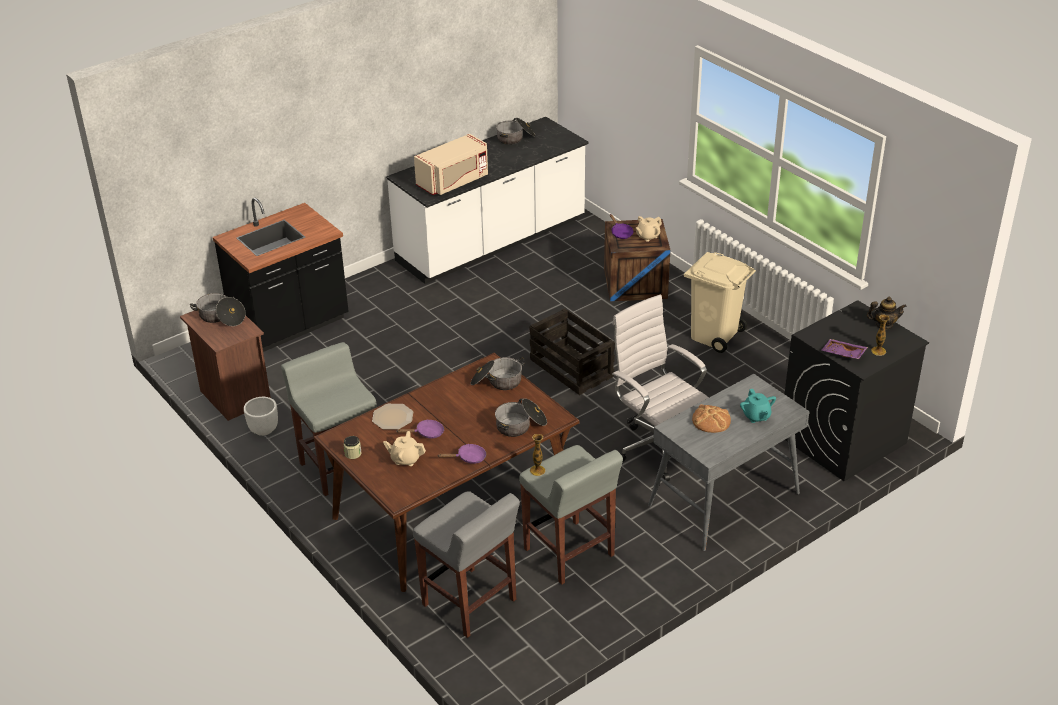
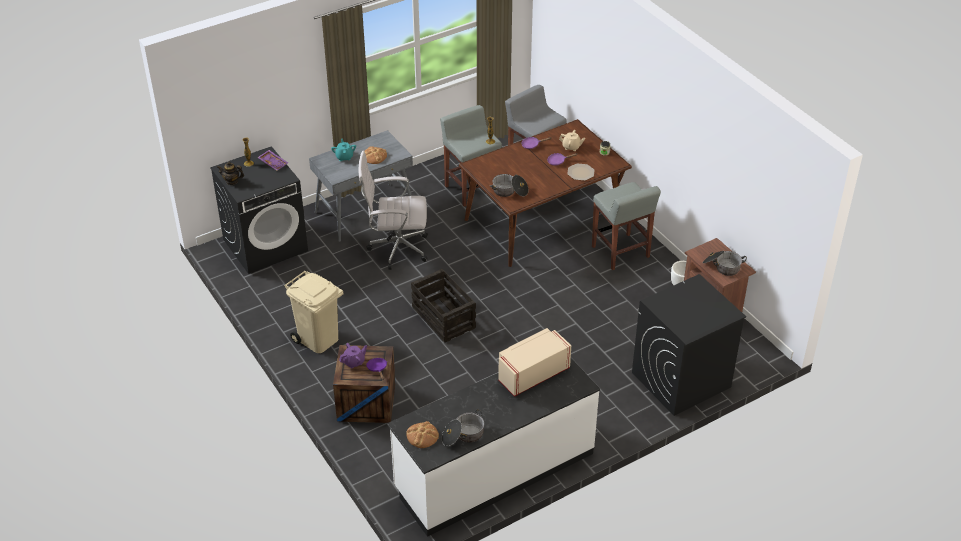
camera: 175 degrees left, 5 degrees up
(290, 326) = (680, 380): black counter -> black washing machine
(520, 425) = (497, 161): cooking pot -> none
(553, 135) = (422, 436): none -> bread
(647, 236) = (354, 362): beige teapot -> purple teapot
(658, 448) = (396, 249): white office chair -> white office chair turned 120 degrees clockwise

